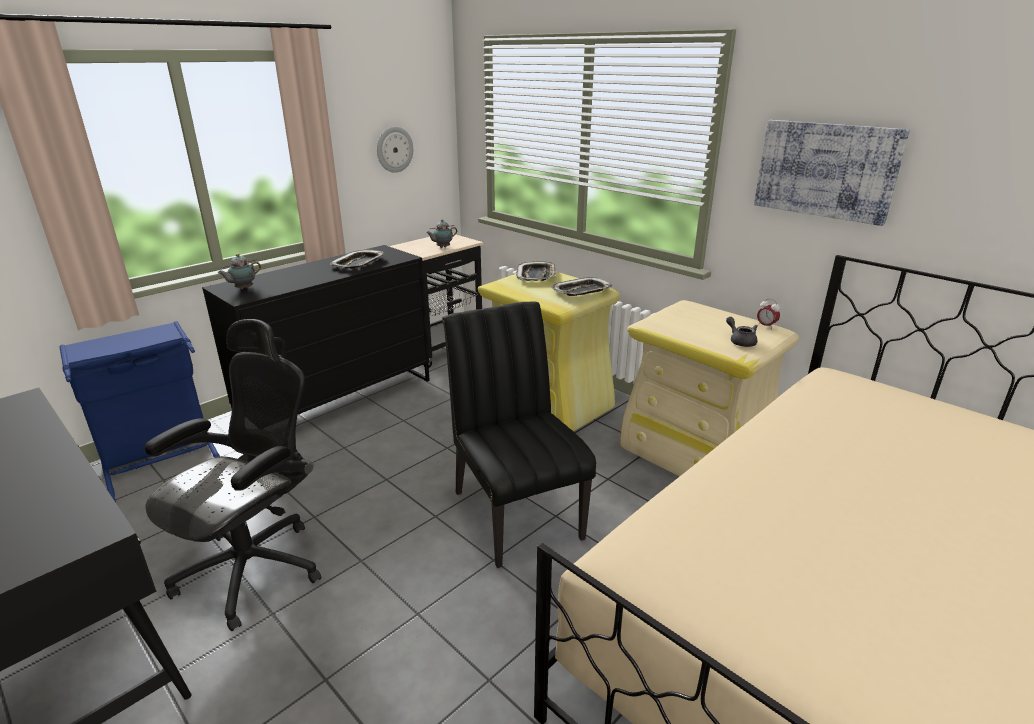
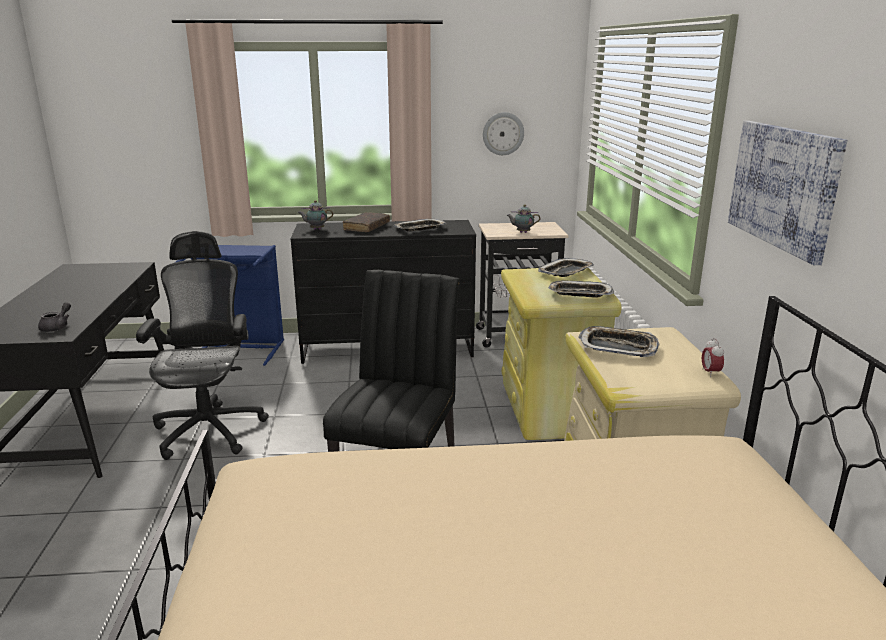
camera: 40 degrees right, 5 degrees down
(257, 565) = (210, 428): office chair -> office chair turned 75 degrees counterclockwise
(299, 274) = (366, 227): none -> brown book
(686, 326) = (618, 347): none -> tray
(740, 341) = (648, 375): grey teapot -> grey teapot (57, 327)

